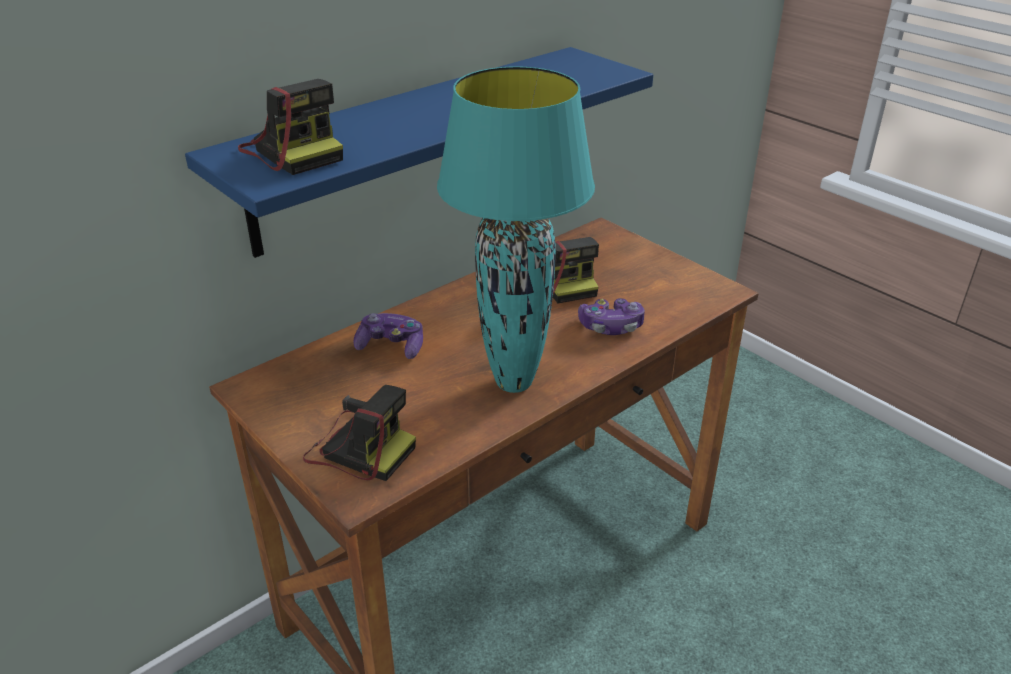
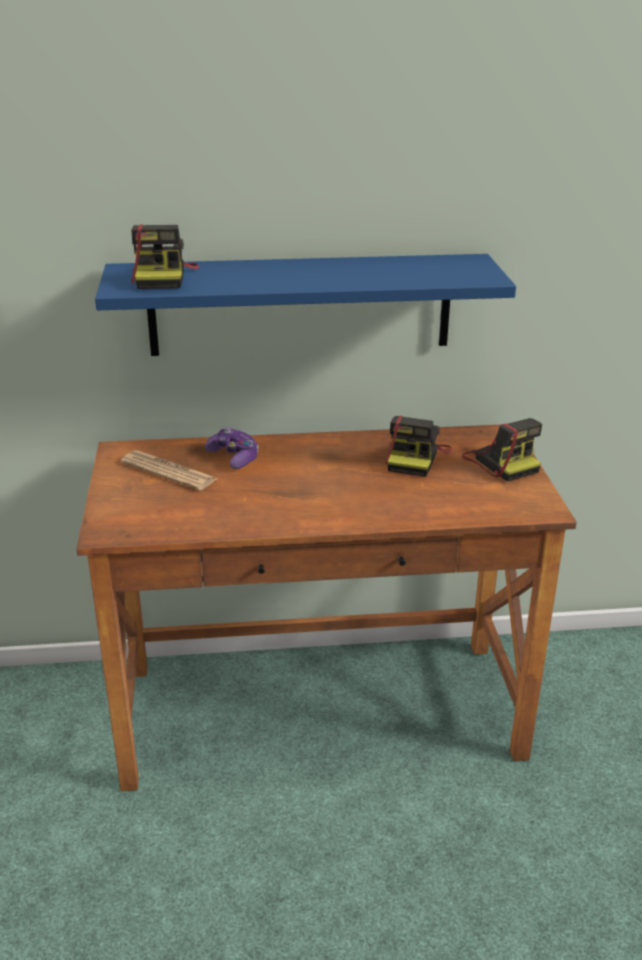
camera: 35 degrees right, 5 degrees down
(340, 390) = (169, 471): none -> newspaper
(359, 449) = (137, 508): camera -> camera (501, 462)
(513, 382) = (286, 509): turquoise table lamp -> none
(611, 326) = (409, 501): game controller -> none

